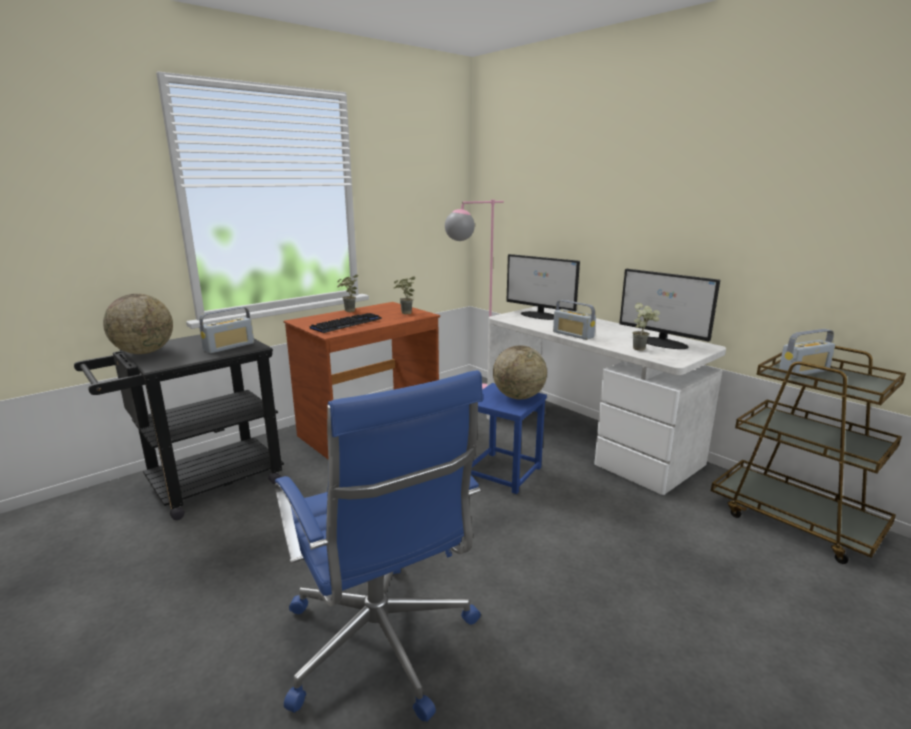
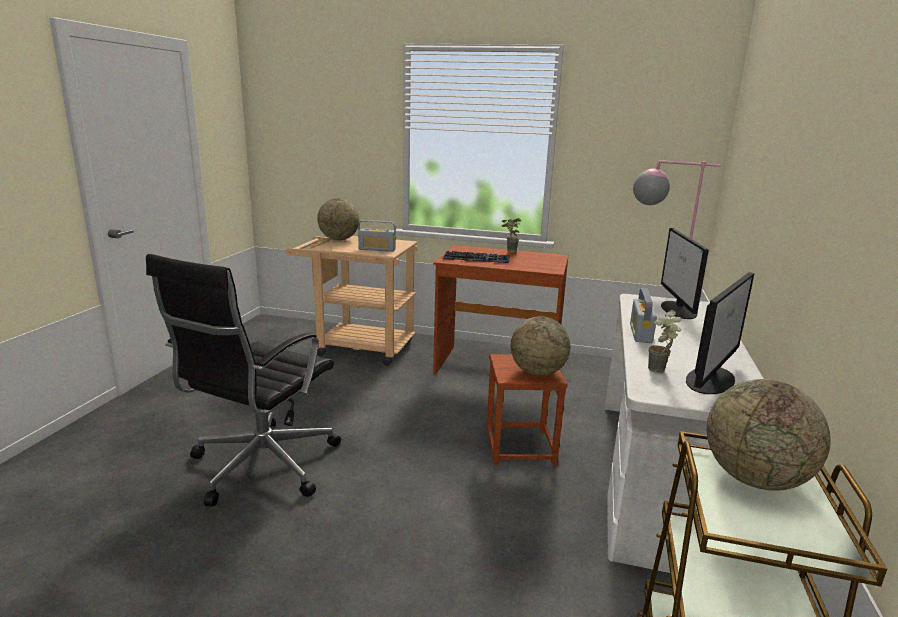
camera: 55 degrees right, 0 degrees up
(203, 486) = (357, 347): black cart -> beige cart
(380, 645) = (261, 466): blue office chair -> black office chair
(404, 314) = (539, 265): potted plant -> none
(502, 472) = (519, 446): blue stool -> brown stool
(662, 343) = (711, 379): monitor -> monitor turned 150 degrees counterclockwise
(803, 371) = (755, 479): radio -> globe

